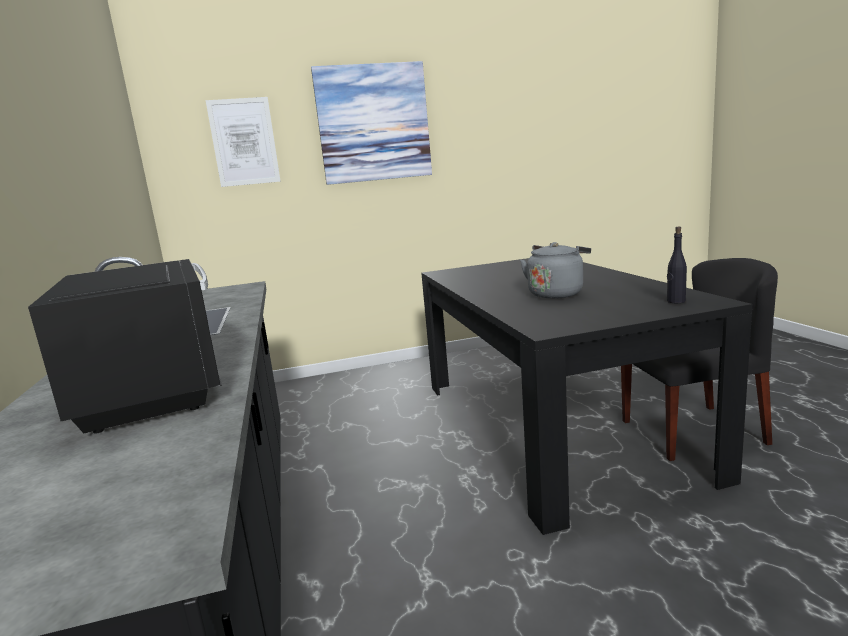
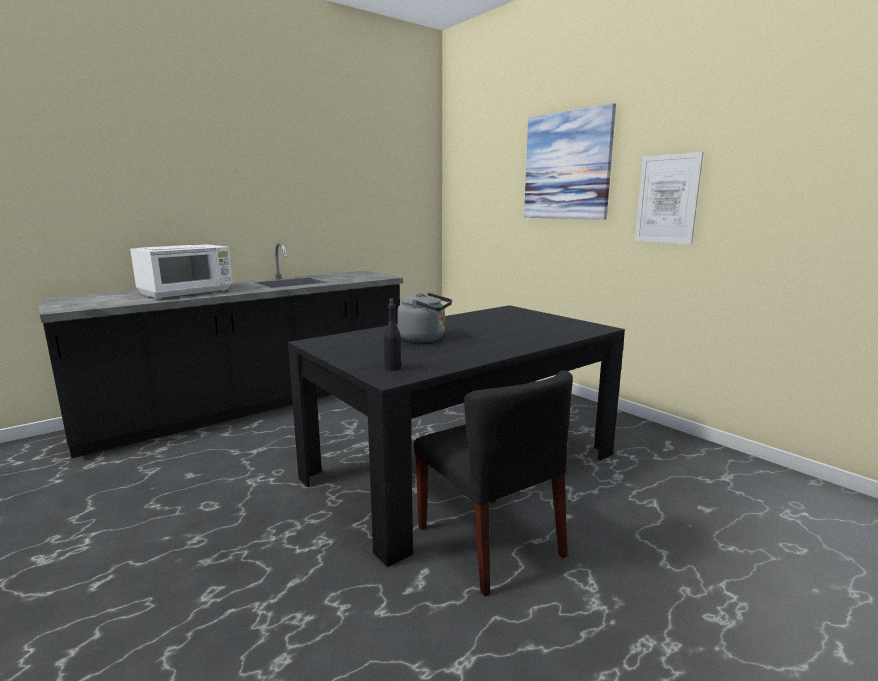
camera: 65 degrees right, 0 degrees up
(154, 389) = (188, 293): black microwave -> white microwave
(244, 142) = (486, 179): picture -> picture (667, 199)

